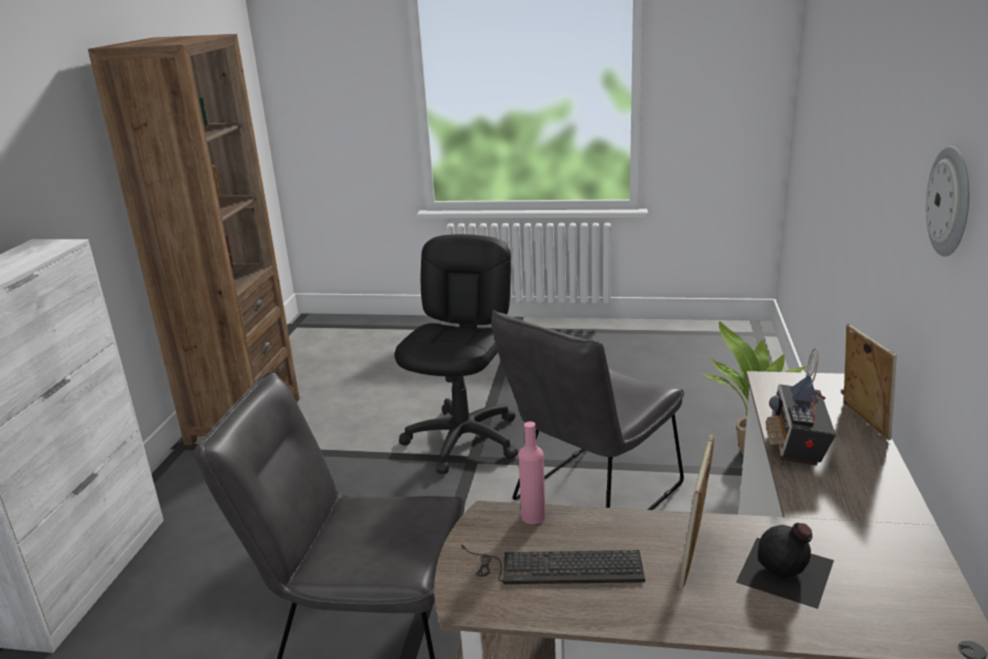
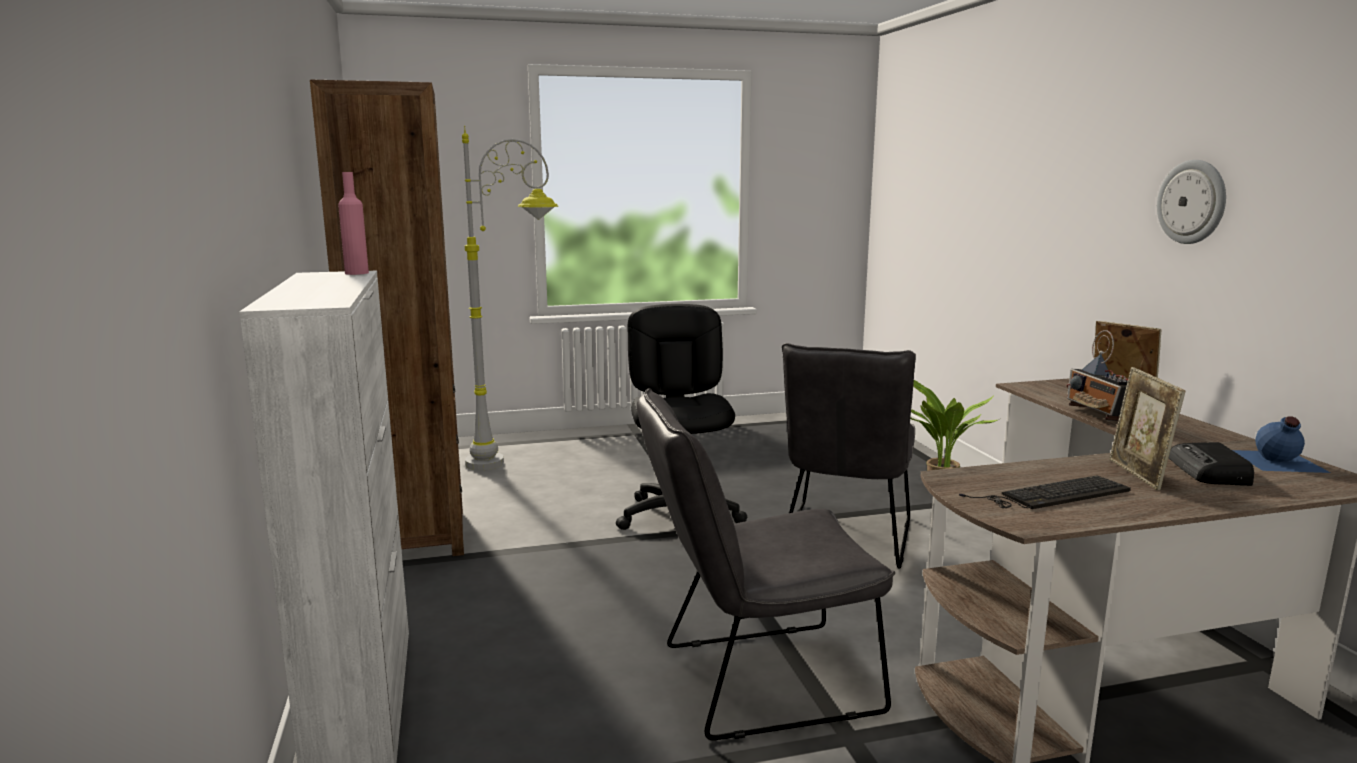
camera: 25 degrees left, 10 degrees down
(386, 348) = (517, 460): none -> grey floor lamp
(533, 516) = (983, 472): pink bottle -> pink bottle (356, 273)
(786, 572) = (1209, 472): black bottle -> radio
(905, 573) = (1277, 461): none -> blue bottle

